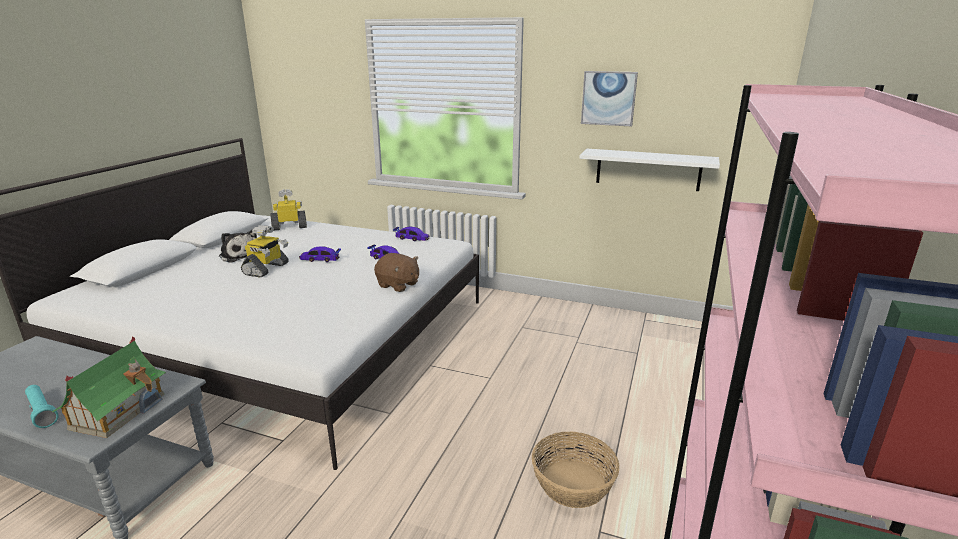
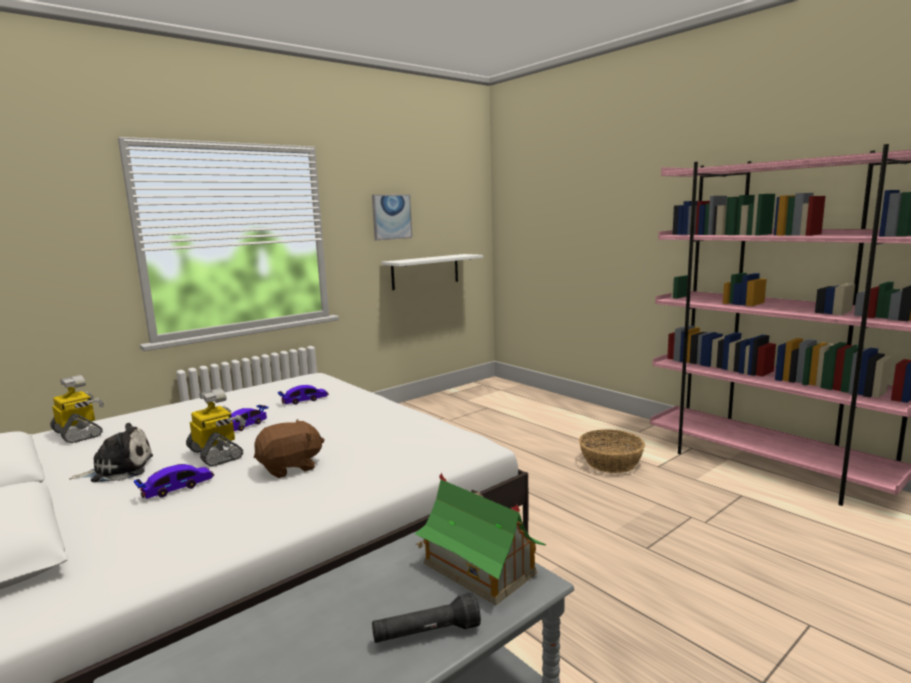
camera: 60 degrees left, 10 degrees down
(41, 412) = (426, 633): turquoise flashlight -> black flashlight
(290, 227) = (79, 433): toy robot -> toy robot turned 120 degrees clockwise
(398, 285) = (378, 403): brown plush toy -> brown plush toy (290, 467)
(411, 238) = (269, 386): toy car -> toy car (177, 488)

